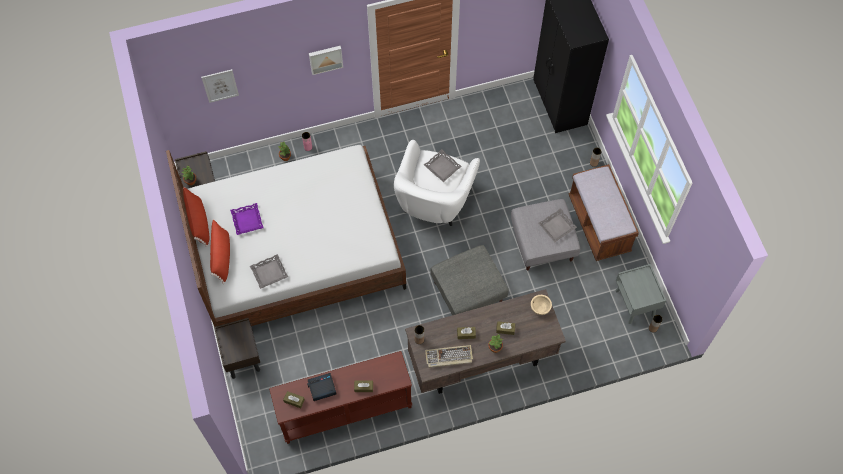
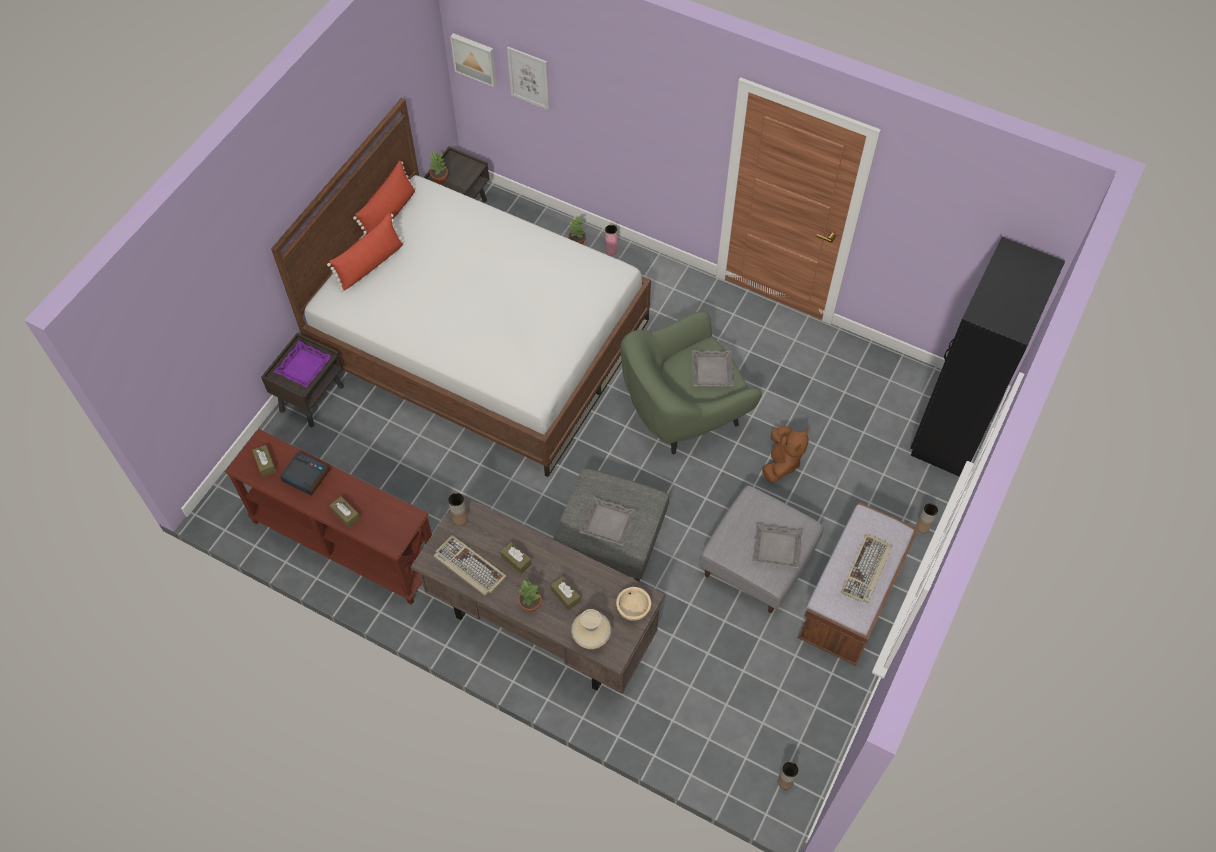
camera: 45 degrees right, 5 degrees down
(247, 220) = (434, 250): purple tray -> purple tray (303, 366)
(269, 272) = (395, 318): grey tray -> grey tray (608, 523)
(325, 58) = (668, 130): picture -> picture (475, 58)
(434, 200) = (684, 412): white armchair -> green armchair
(504, 186) = (781, 463): none -> brown plush toy
(536, 337) = (591, 637): none -> beige vase
(608, 202) = (866, 570): none -> keyboard
(635, 303) = (794, 732): grey nightstand -> none

